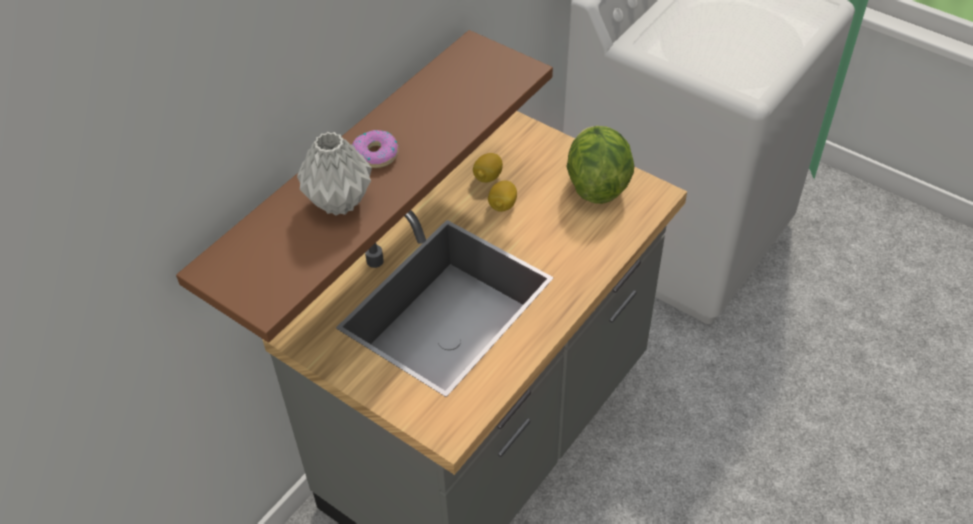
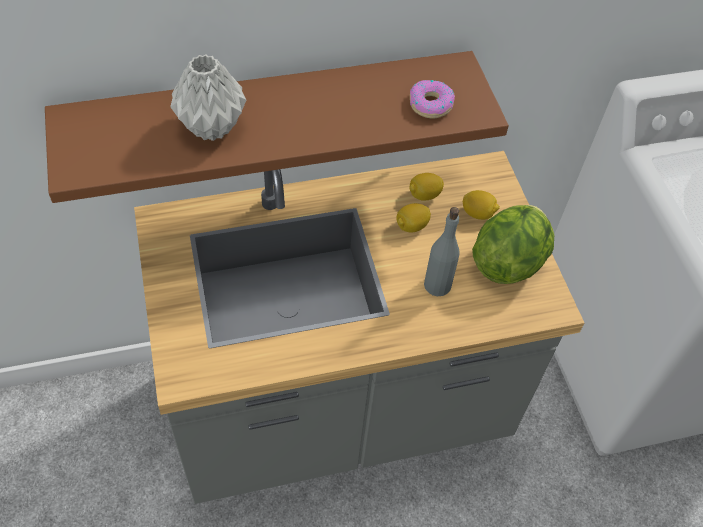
camera: 35 degrees right, 5 degrees up
(376, 154) = (281, 107): donut -> donut (430, 104)
(540, 165) = (478, 213): none -> lemon
(565, 233) = (437, 285): none -> grey bottle

